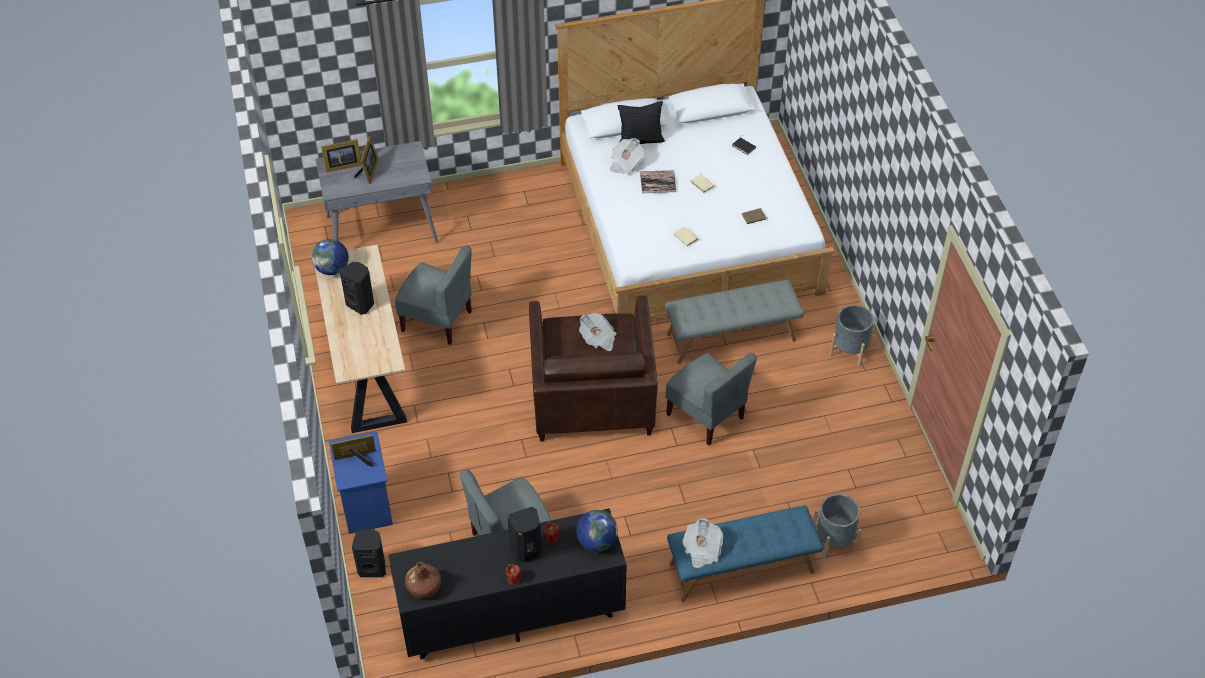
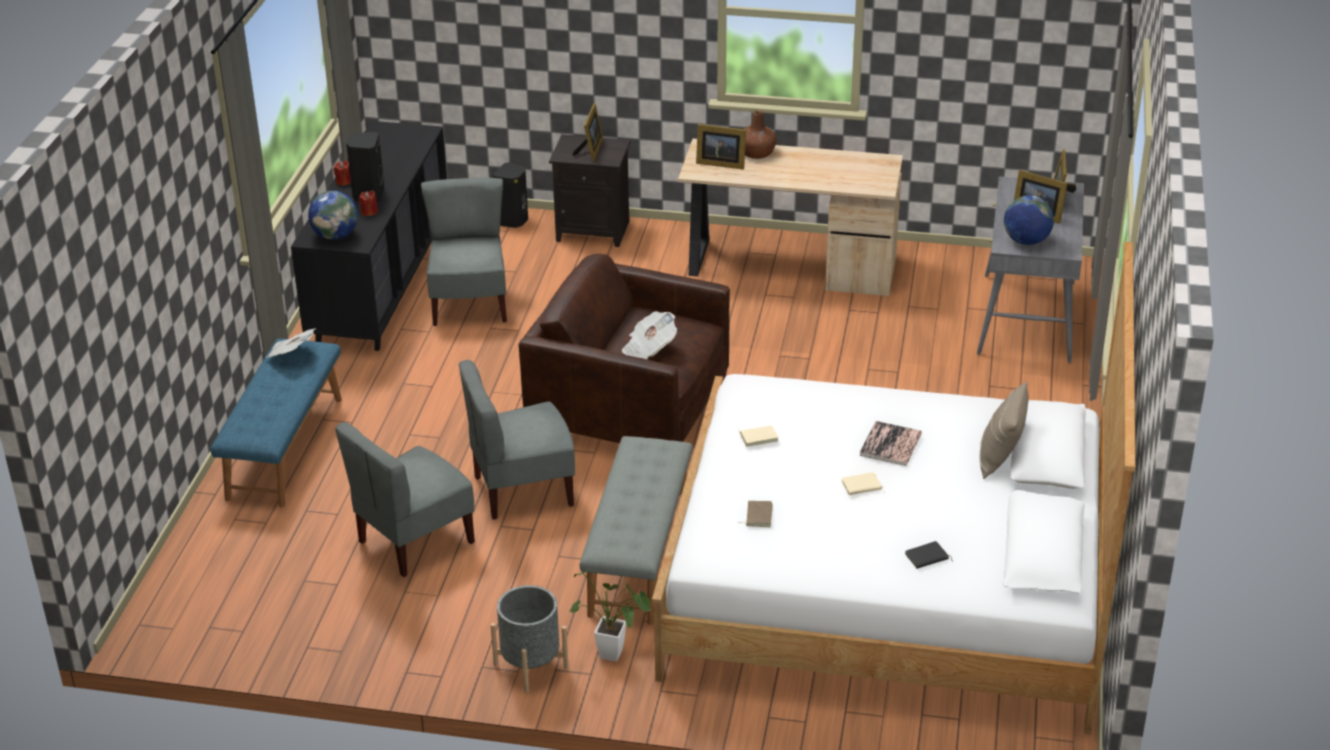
camera: 115 degrees right, 15 degrees down
(332, 269) = (871, 162): globe -> globe (1026, 241)
(361, 304) = (800, 170): black speaker -> none
(365, 506) = (594, 230): blue nightstand -> black nightstand
(370, 352) = (719, 163): none -> picture frame
(424, 587) = (385, 136): brown bottle -> brown bottle (757, 152)
(437, 320) = (834, 326): grey chair -> grey chair (414, 542)
(625, 164) = (951, 429): newspaper -> none
(640, 140) = (1000, 458): black pillow -> beige pillow
(817, 317) = (616, 656): none -> potted plant
(834, 539) = (251, 533): grey planter -> none

